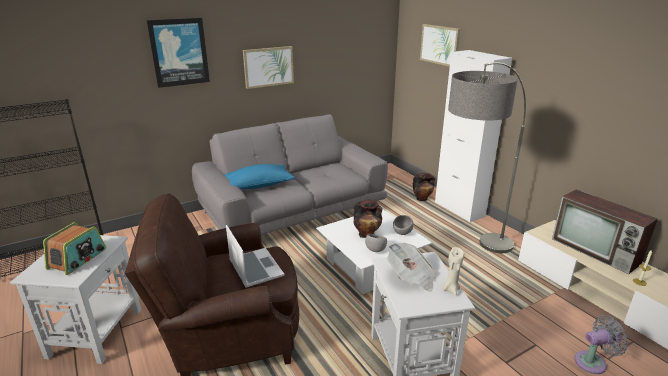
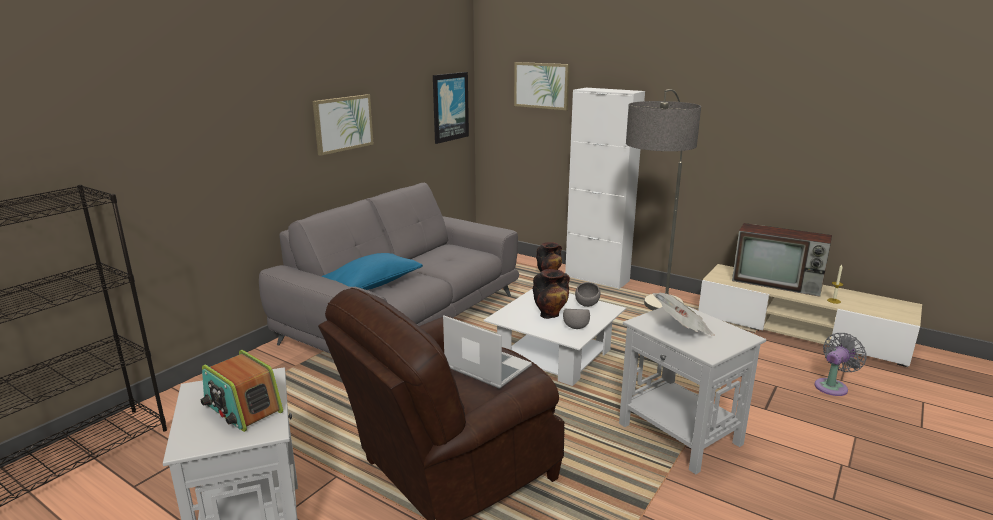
camera: 25 degrees left, 5 degrees down
(78, 259) = (242, 408): radio -> radio turned 135 degrees clockwise
(179, 52) = (234, 106): picture -> picture (450, 107)
(451, 289) = (729, 329): beige candle -> none

